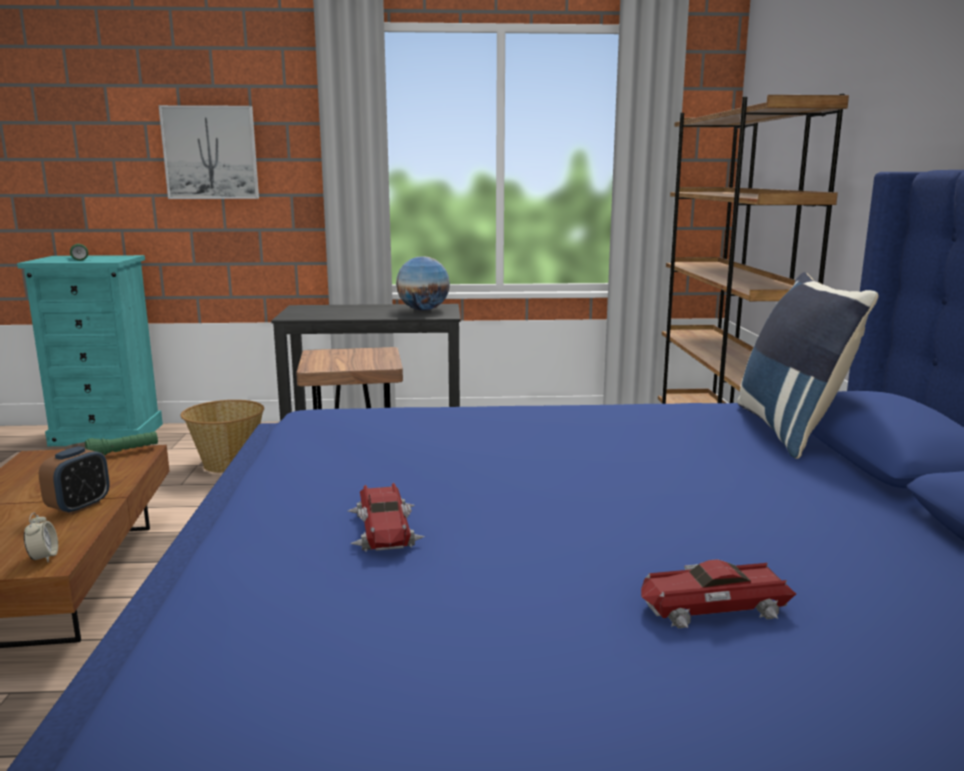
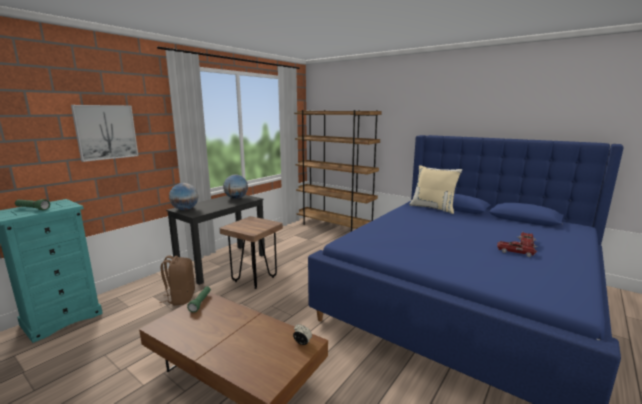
camera: 50 degrees left, 0 degrees up
(79, 507) = (255, 325): alarm clock -> none
(227, 464) = (180, 298): basket -> brown backpack
(305, 309) = (185, 209): none -> globe
(385, 529) = (461, 257): toy car -> toy car (515, 252)
(792, 430) = (433, 208): blue pillow -> beige pillow

